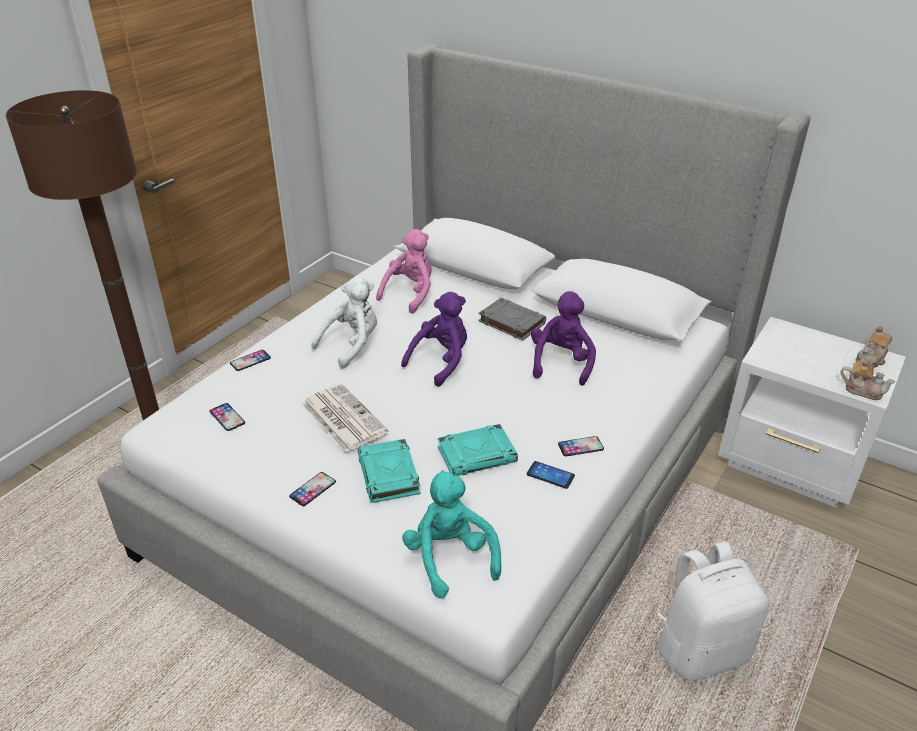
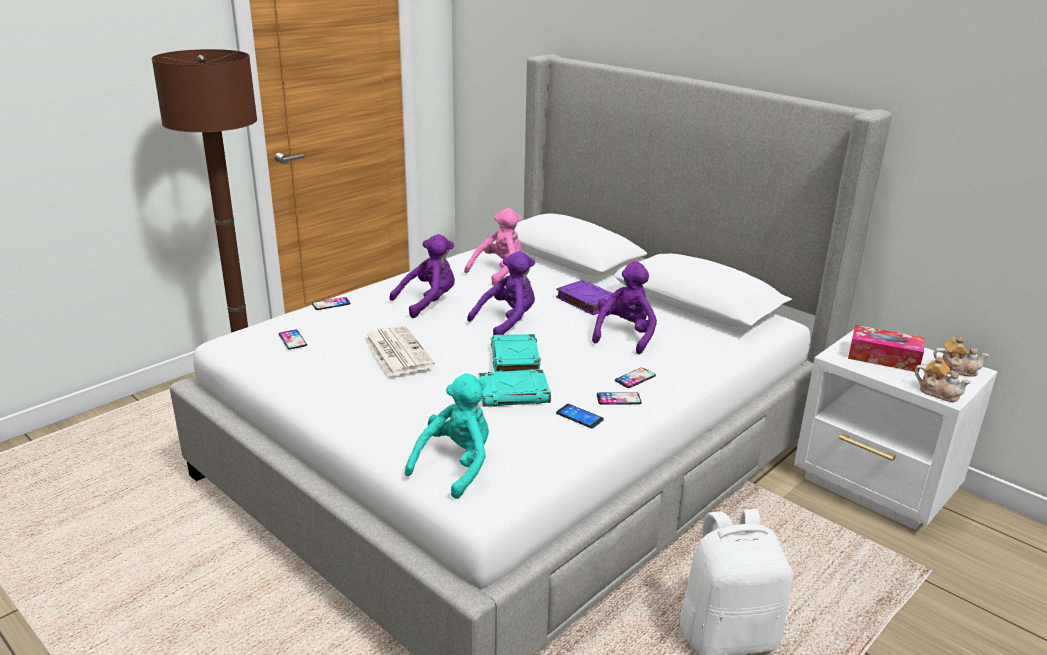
camera: 10 degrees right, 10 degrees down
(312, 489) = (348, 400): phone -> phone (635, 378)
(352, 345) = (428, 302): white plush toy -> purple plush toy
(389, 475) = (424, 398): turquoise book -> turquoise book (515, 359)
(450, 558) = (456, 466): turquoise plush toy -> turquoise plush toy turned 45 degrees clockwise
(511, 322) = (587, 301): grey book -> purple book
(803, 354) = (883, 358): none -> tissue box
(870, 360) = (956, 370): teapot -> teapot turned 135 degrees counterclockwise

